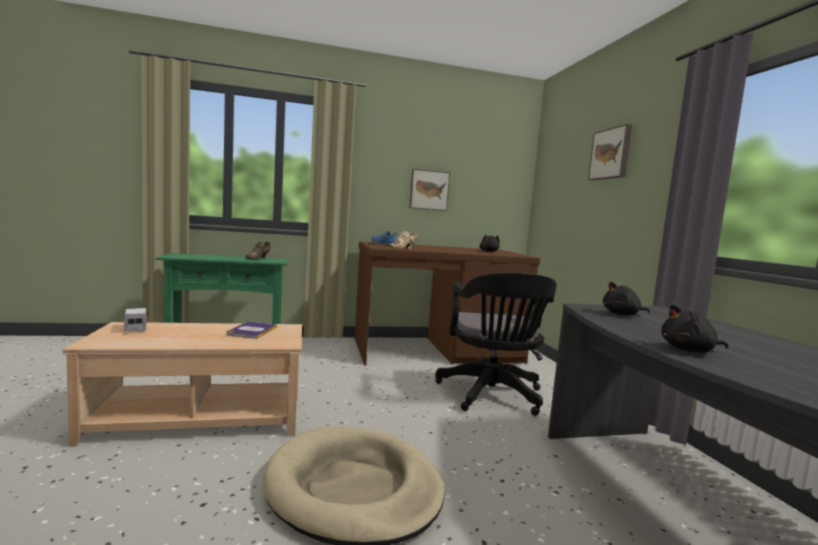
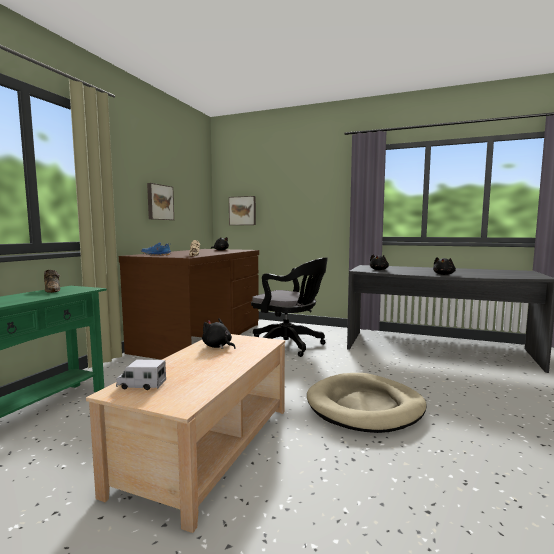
camera: 55 degrees left, 0 degrees up
(252, 331) = (218, 346): book -> black plush toy
(611, 154) = (294, 180): picture -> picture (242, 211)

